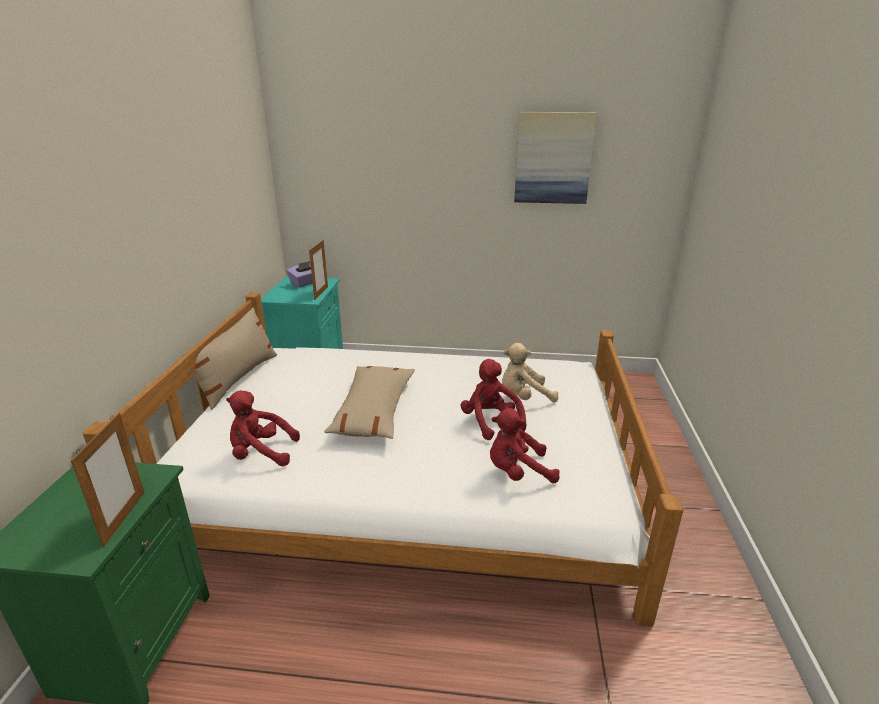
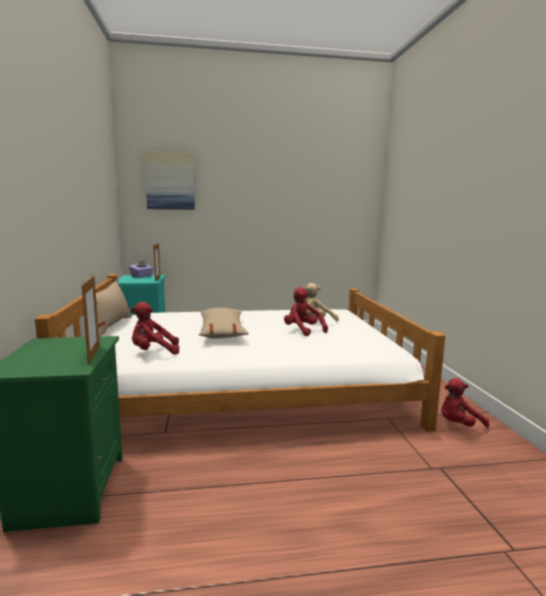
camera: 15 degrees left, 15 degrees down
(517, 472) = (334, 346): red plush toy -> red plush toy (459, 425)
(553, 158) = (304, 194): picture -> picture (170, 181)

